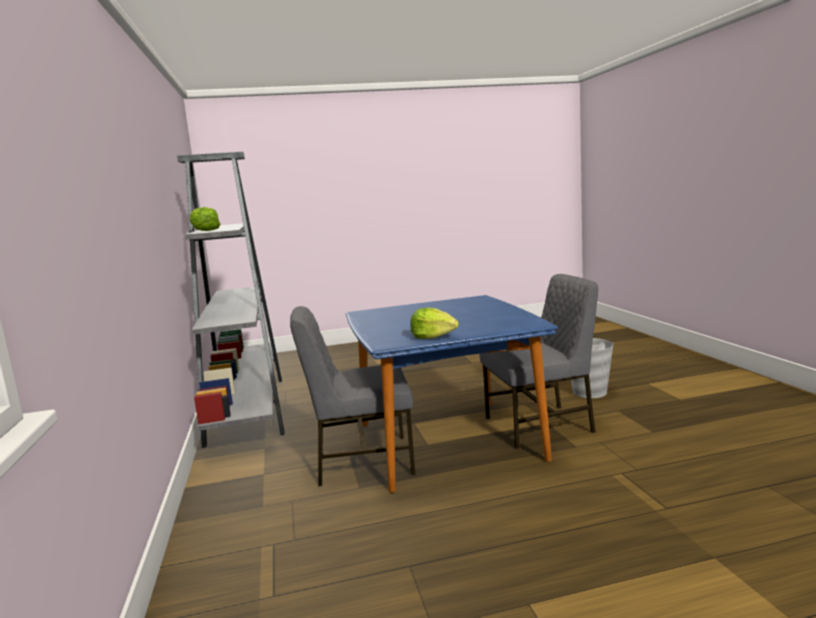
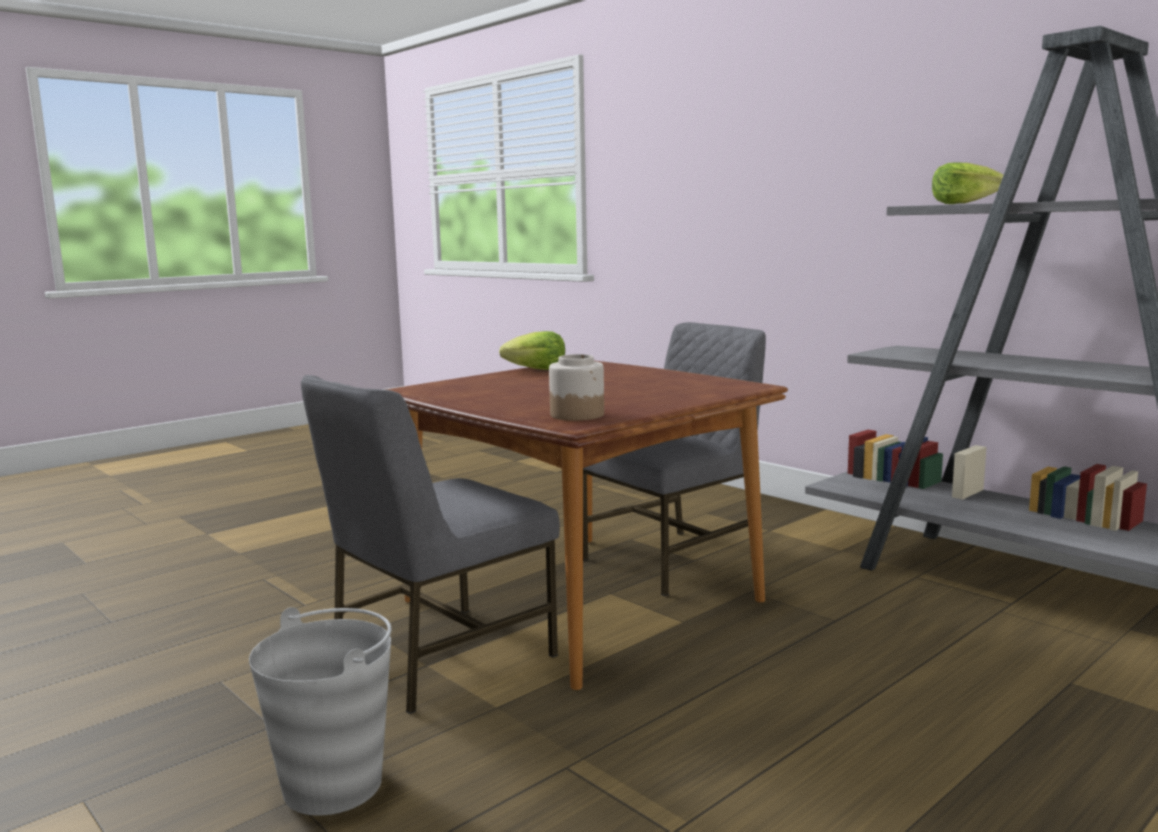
camera: 150 degrees right, 0 degrees up
(447, 441) = (584, 602): blue dining table -> brown dining table
(471, 301) = (577, 415): none -> jar

